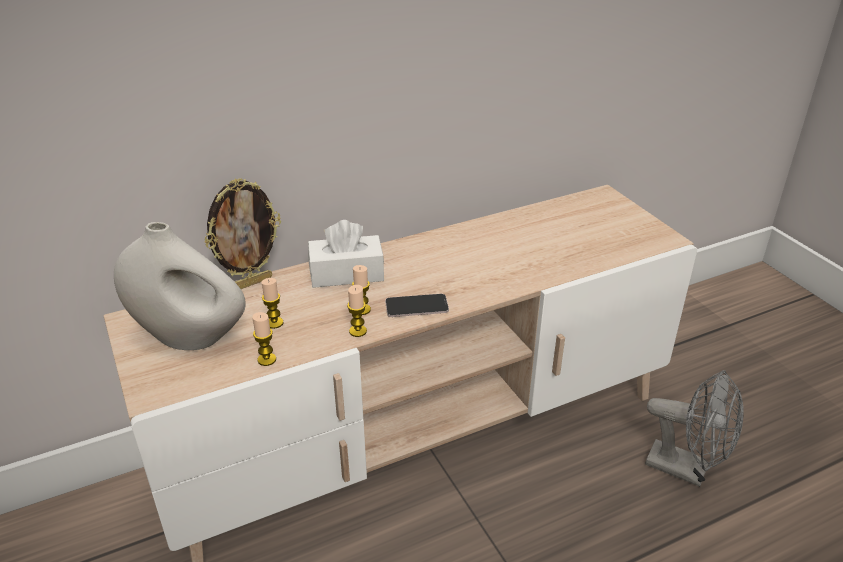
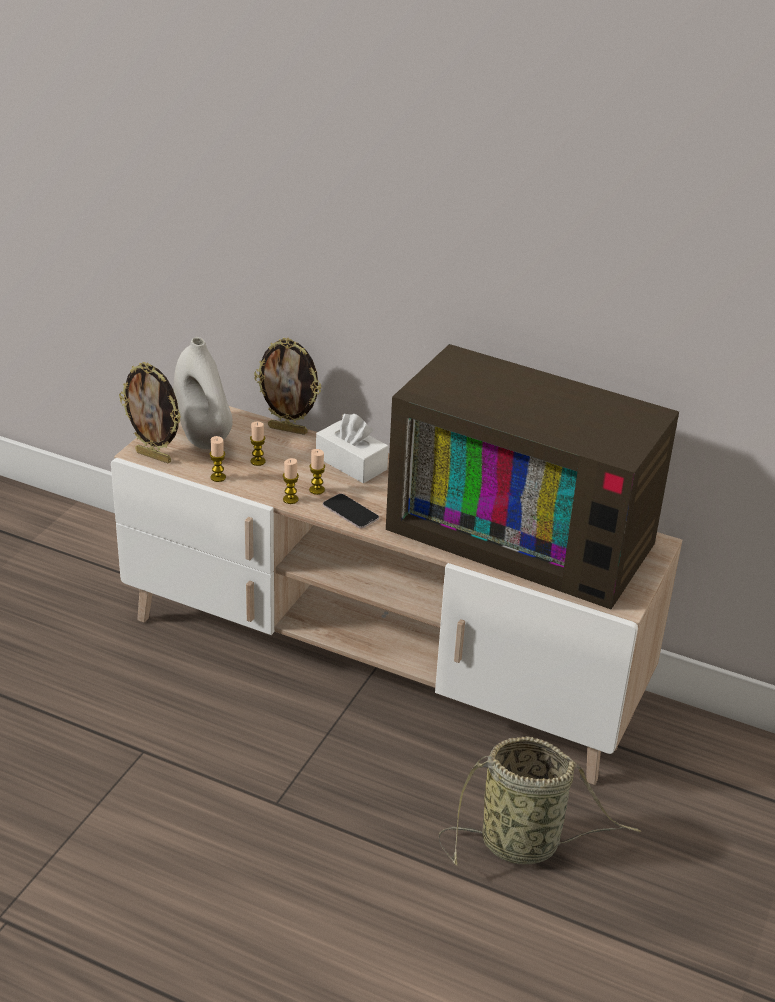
camera: 50 degrees right, 0 degrees up
(173, 386) = (154, 456): none -> picture frame
(539, 238) = (526, 533): none -> television
(686, 469) = (525, 844): grey fan -> basket

